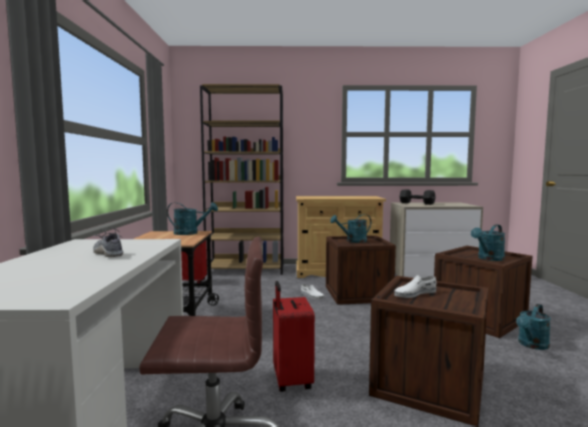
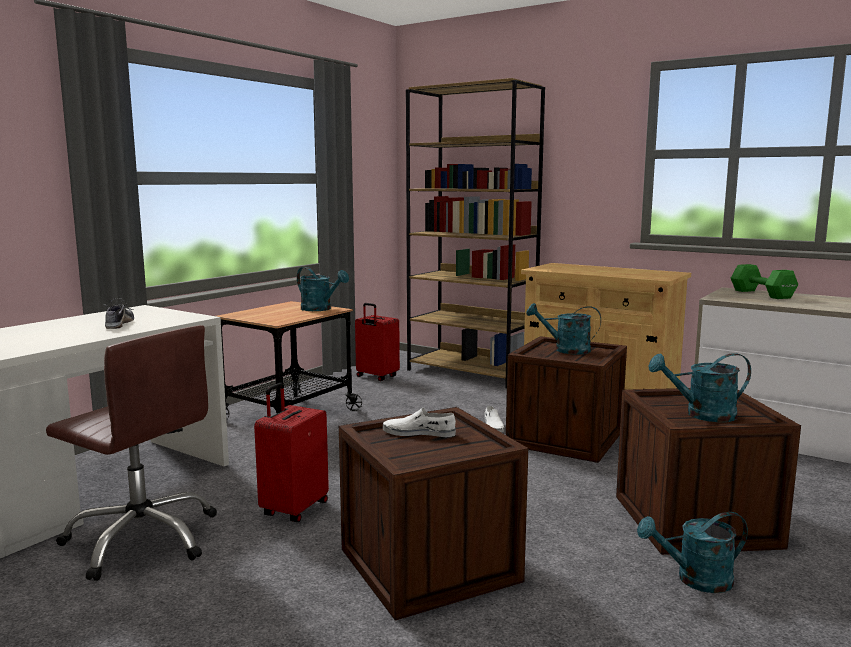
camera: 35 degrees right, 5 degrees up
(417, 203) = (762, 294): black dumbbell -> green dumbbell

